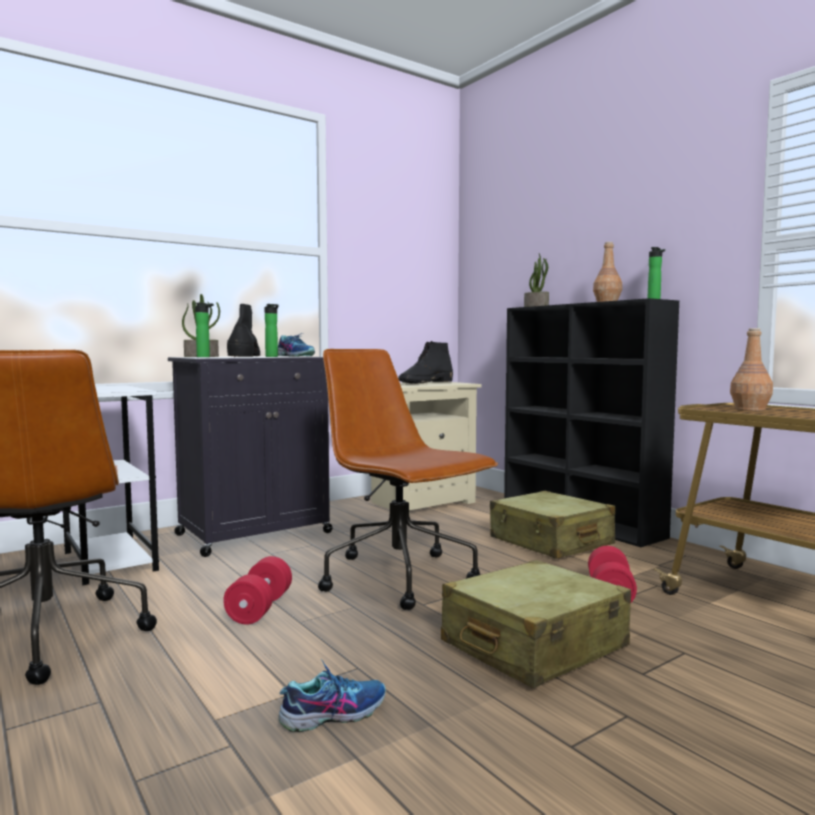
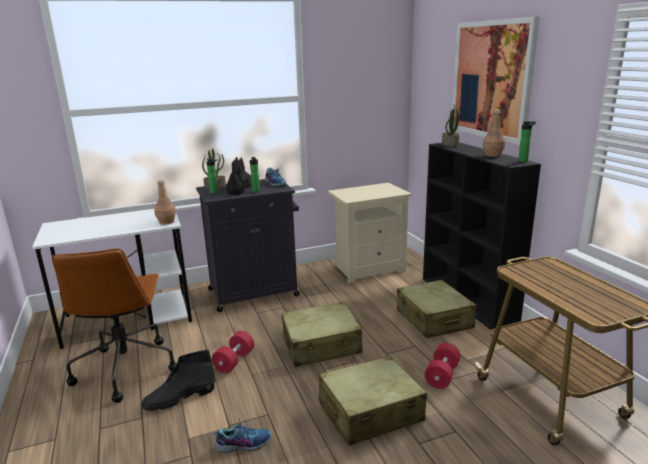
camera: 15 degrees right, 15 degrees up
(401, 579) = (321, 345): brown office chair -> beige suitcase
(425, 383) = (373, 190): black boot -> black boot (179, 398)
(588, 217) = (491, 80): none -> picture
(749, 409) = (547, 275): brown bottle -> brown bottle (166, 222)

